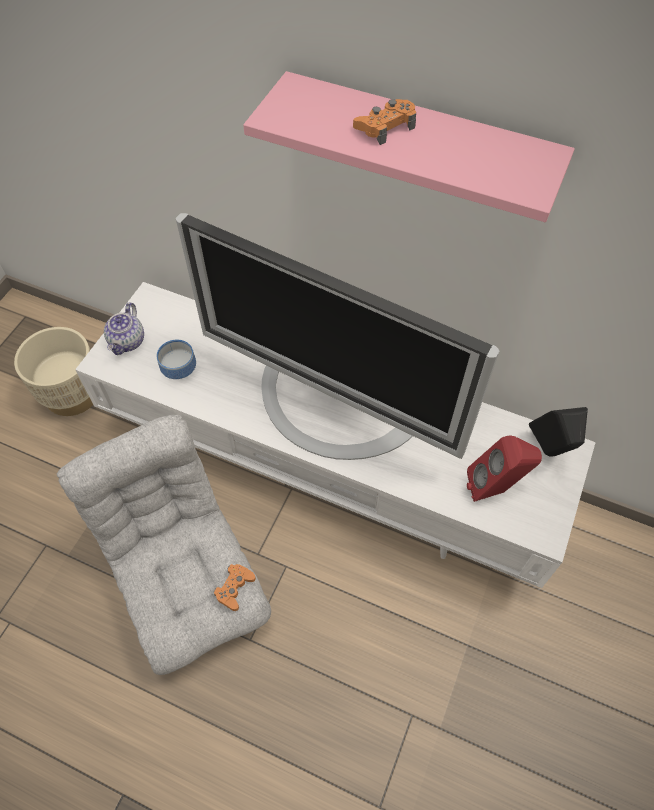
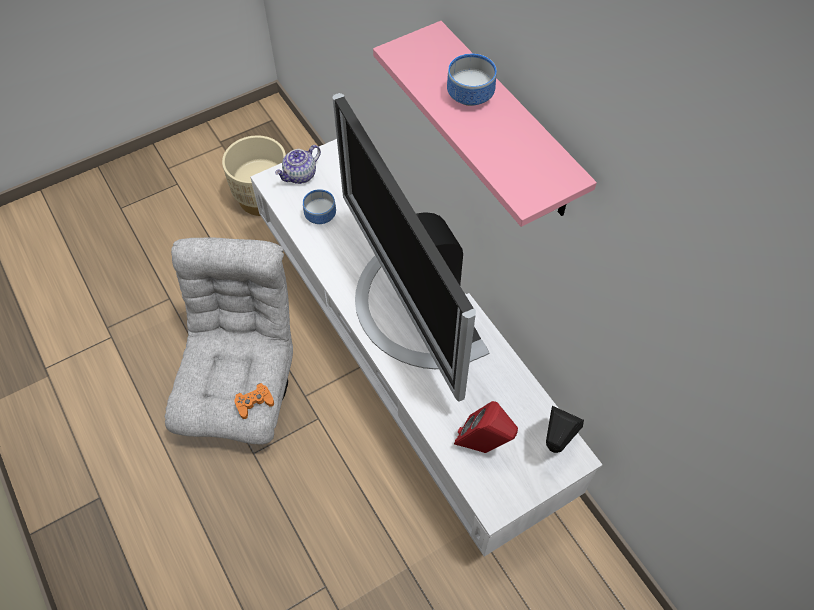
camera: 35 degrees right, 0 degrees up
(385, 127) = (468, 97): orange game controller -> bowl

